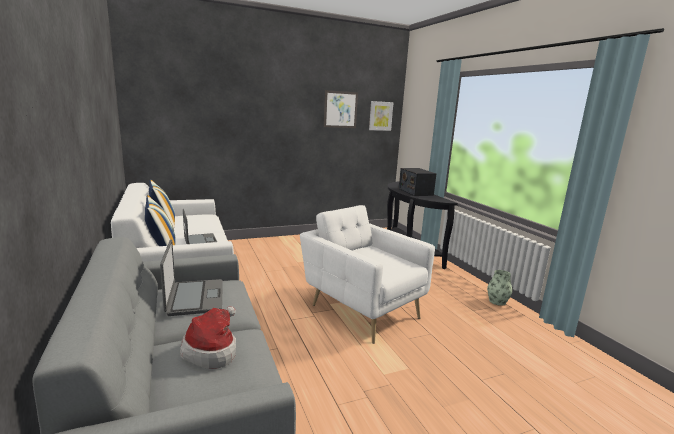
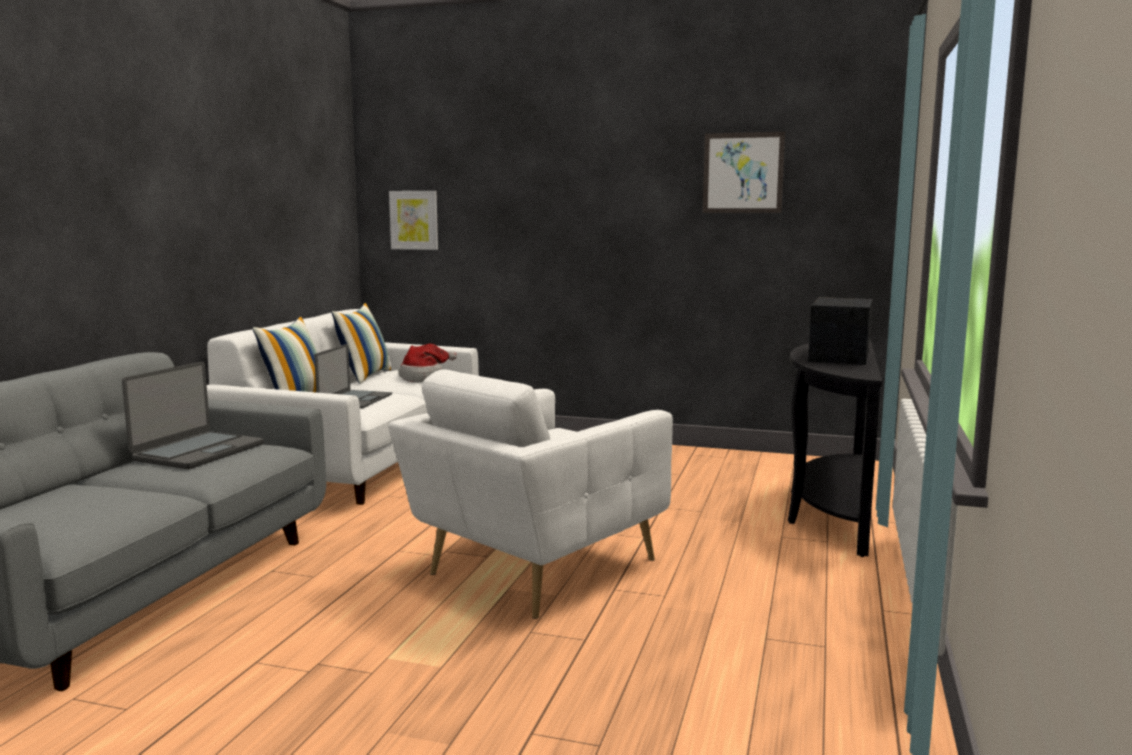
camera: 40 degrees right, 5 degrees down
(212, 350) = (95, 498): hat -> hat (424, 377)
(362, 309) = (535, 569): white armchair -> white armchair turned 135 degrees counterclockwise
(380, 116) = (849, 182): picture -> picture (414, 220)
(497, 301) = (872, 643): vase -> none

